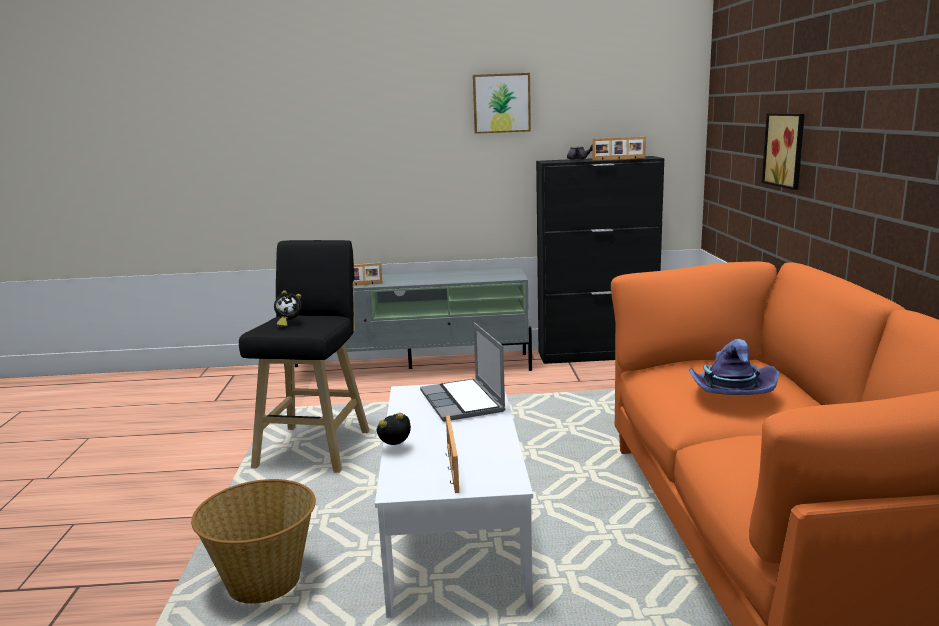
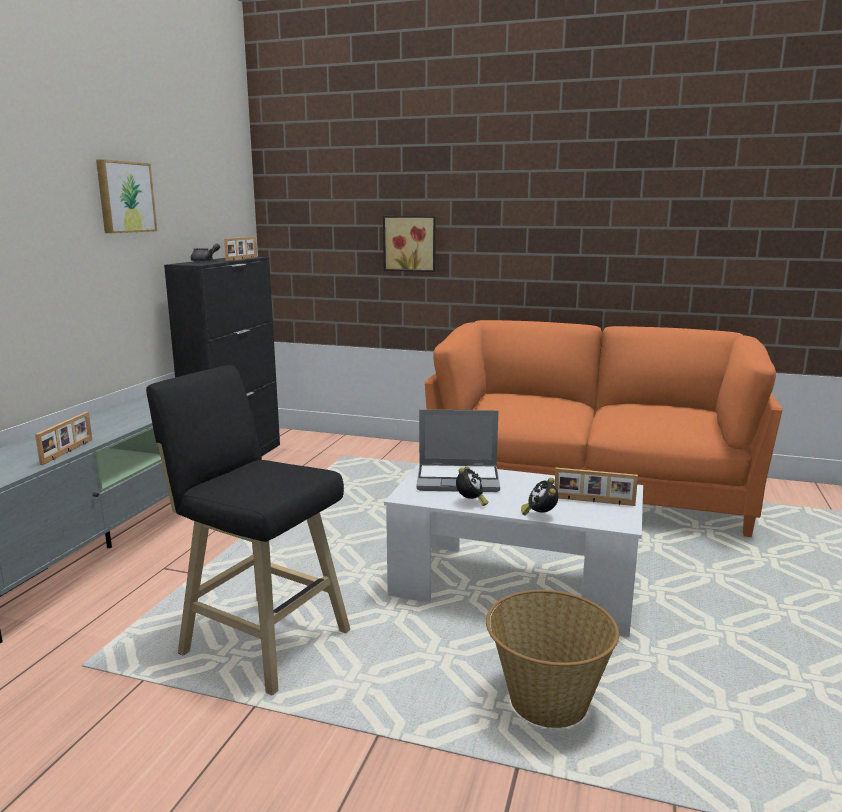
camera: 70 degrees left, 0 degrees up
(288, 323) = (269, 479): alarm clock -> alarm clock (470, 502)
(728, 393) = (548, 406): purple hat -> none

